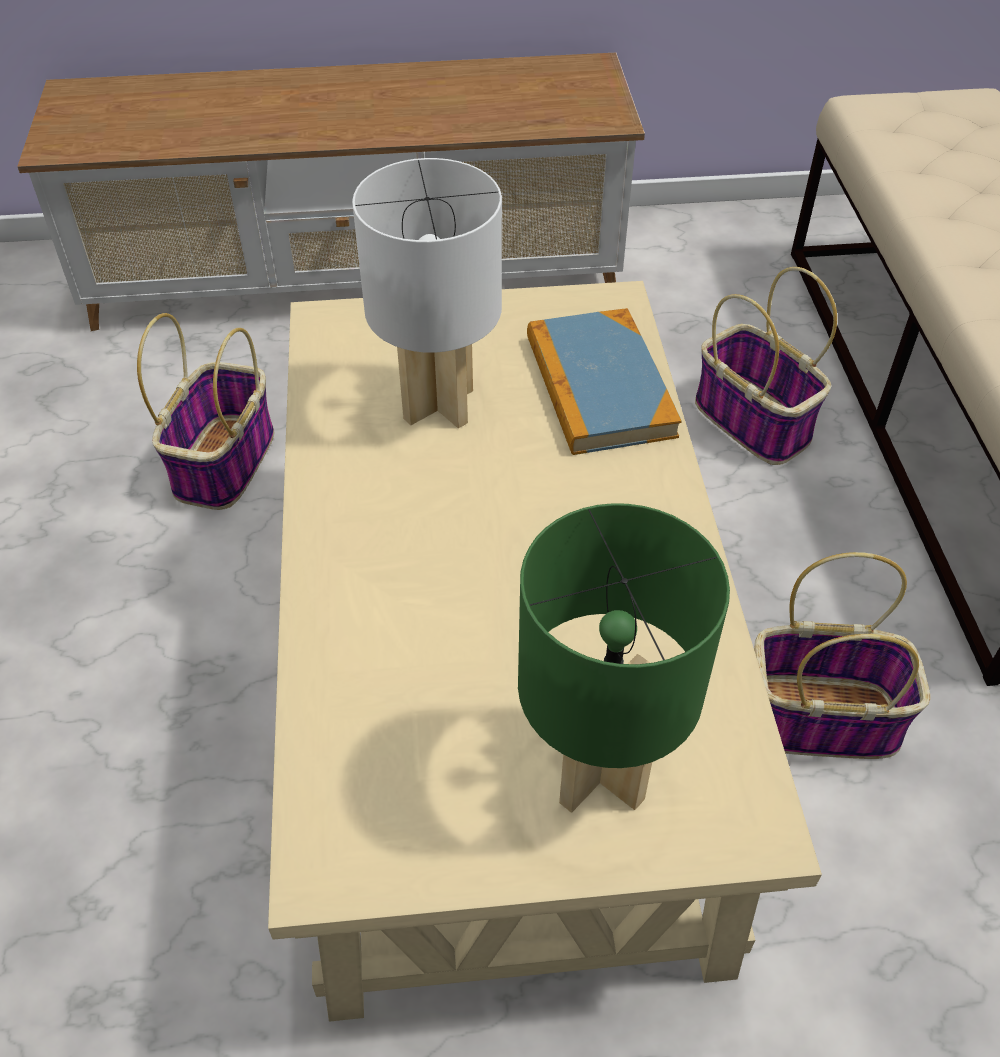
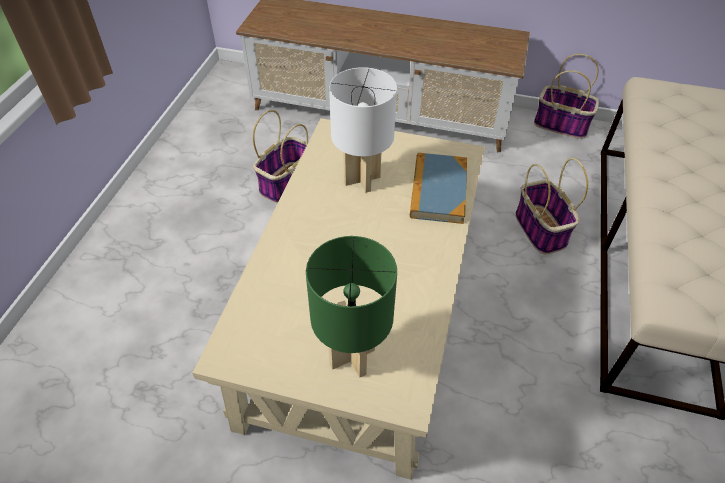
camera: 20 degrees right, 0 degrees up
(821, 718) = (507, 379): basket -> basket (562, 125)

